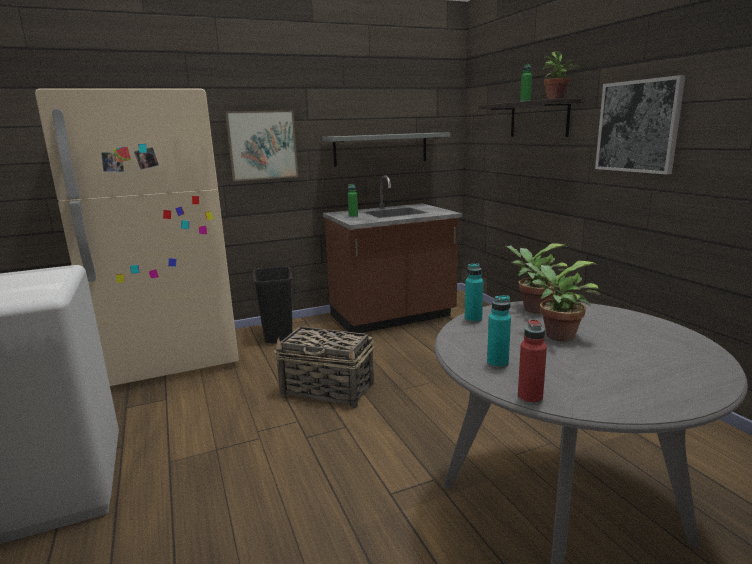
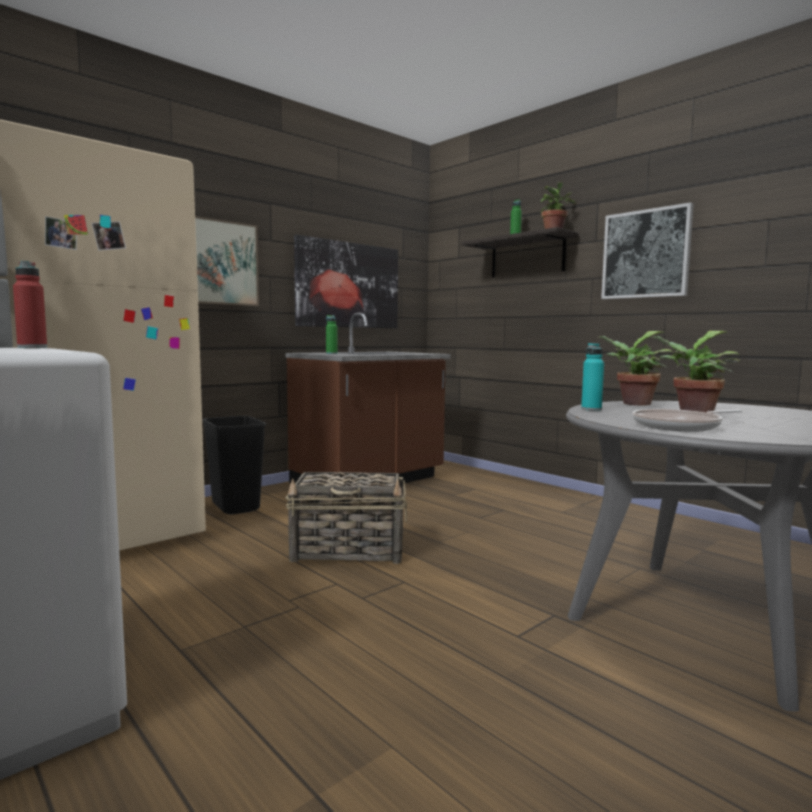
camera: 20 degrees left, 10 degrees down
(381, 149) = (348, 285): grey shelf -> picture
(497, 364) = (680, 426): turquoise bottle -> frying pan
(530, 398) = (762, 439): red bottle -> red bottle (32, 347)

